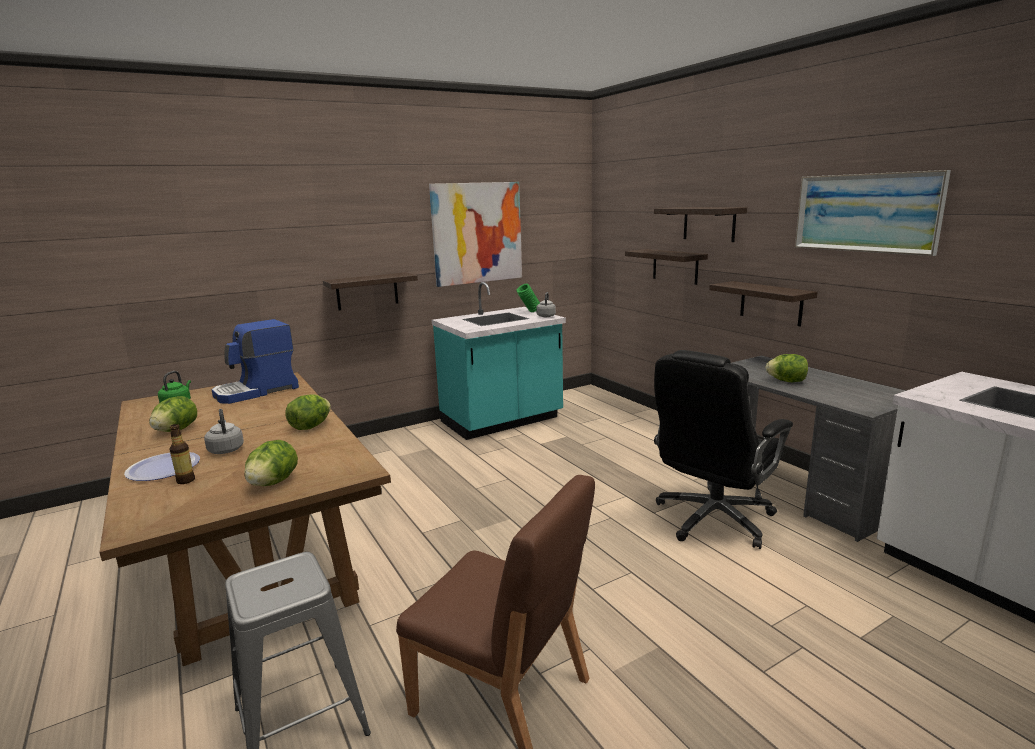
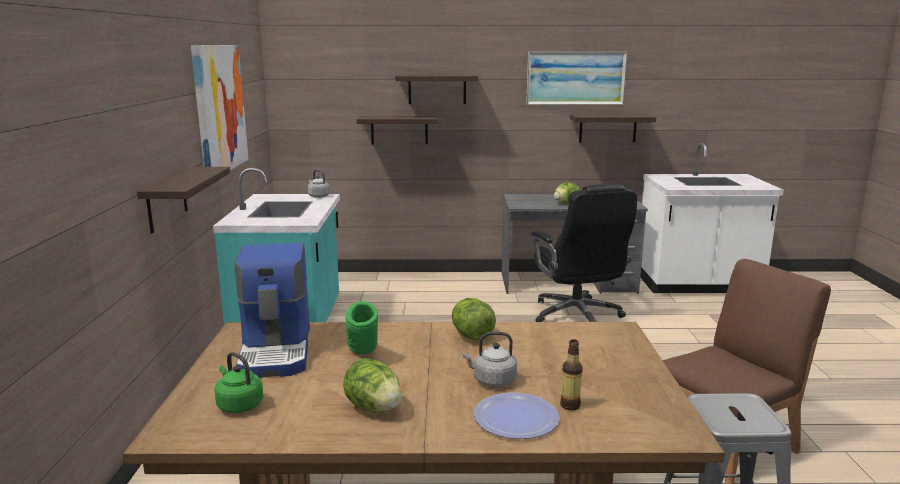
camera: 60 degrees left, 0 degrees up
(273, 483) = (615, 364): lettuce -> none
(529, 312) = (286, 197): green vase -> green vase (363, 356)
(771, 303) = (505, 150): shelf -> shelf (607, 128)

